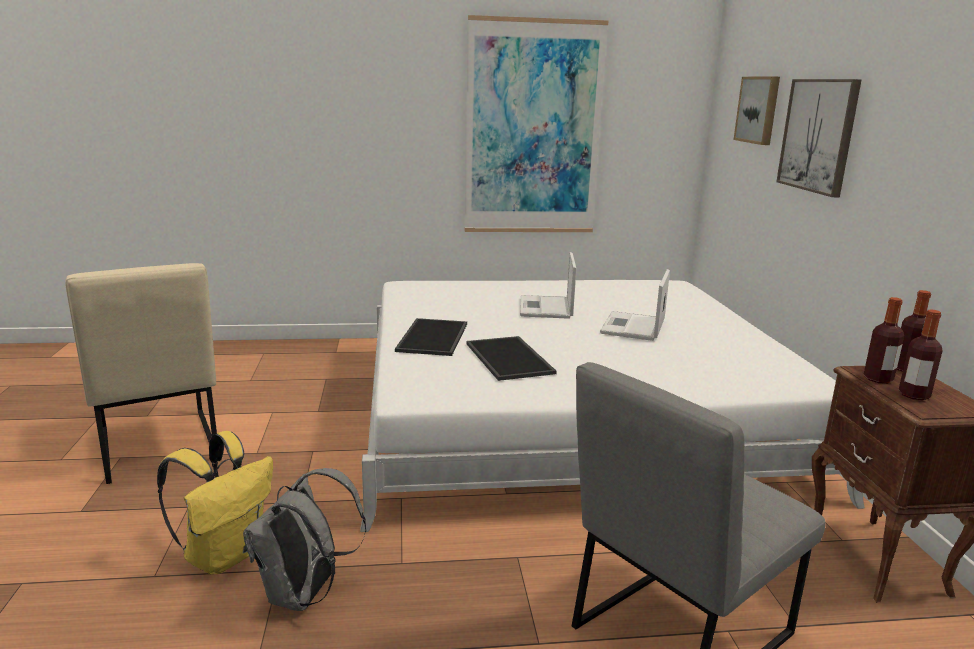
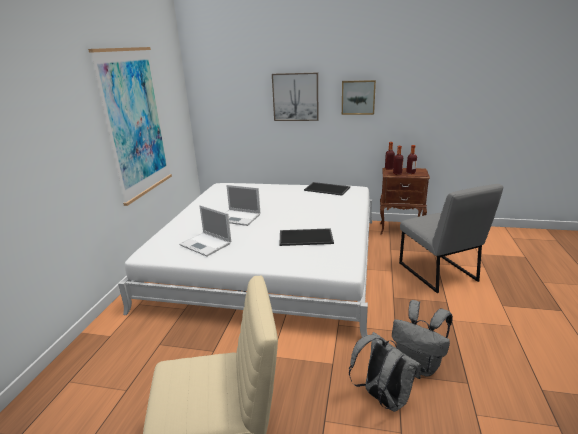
camera: 70 degrees left, 5 degrees up
(225, 555) = (382, 398): yellow backpack -> grey backpack
(434, 337) = (263, 254): tray -> tray (327, 189)
(633, 327) = (281, 204): laptop -> laptop (206, 244)
(759, 110) = (241, 89): picture -> picture (358, 97)

